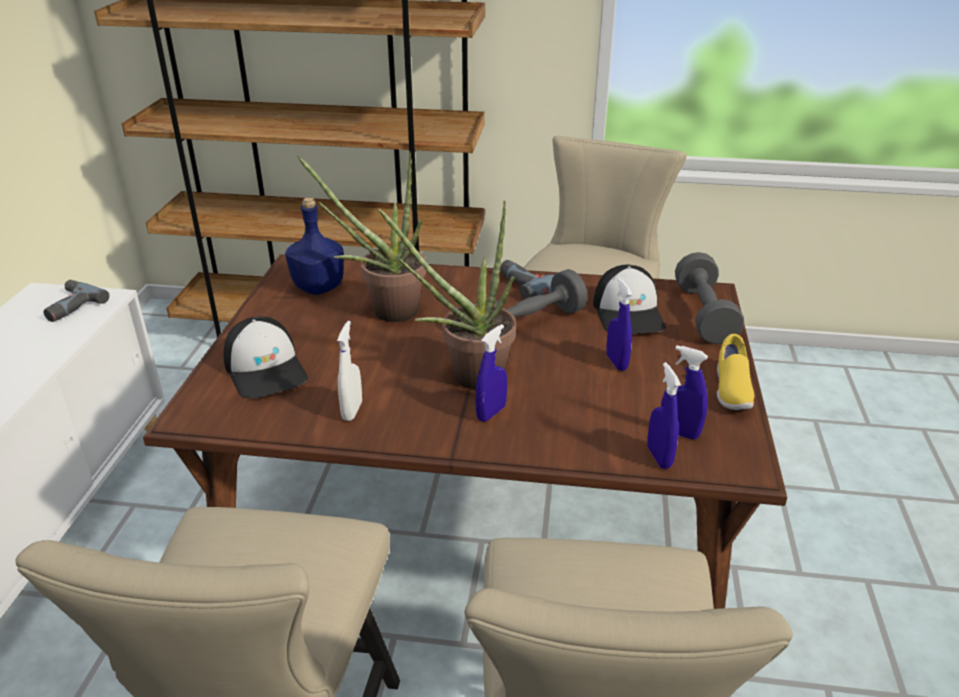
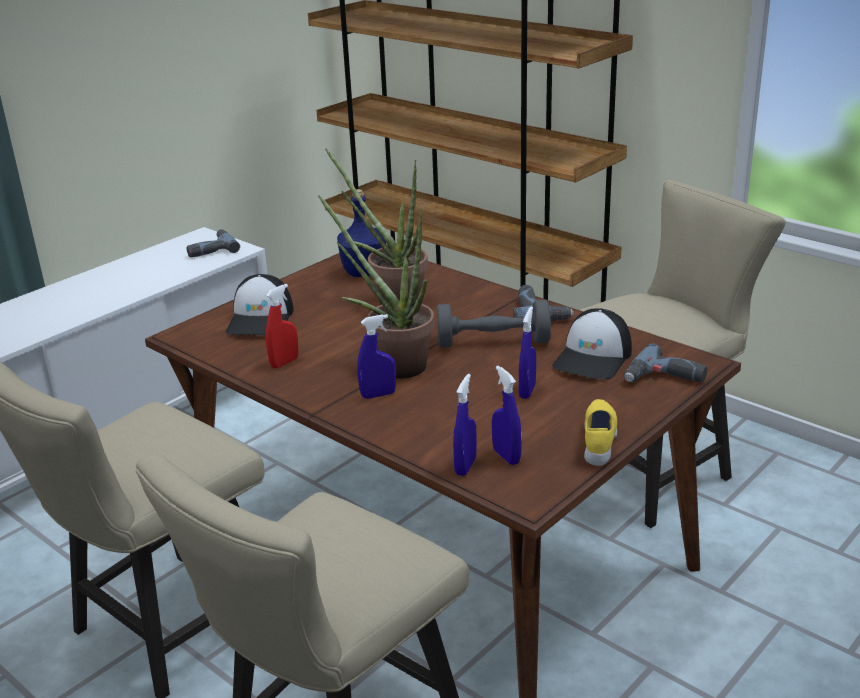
camera: 35 degrees right, 5 degrees down
(352, 411) = (284, 363): white spray bottle -> red spray bottle
(704, 315) = (664, 379): grey dumbbell -> power drill
(731, 389) = (600, 442): yellow shoe -> yellow shoe turned 150 degrees clockwise

